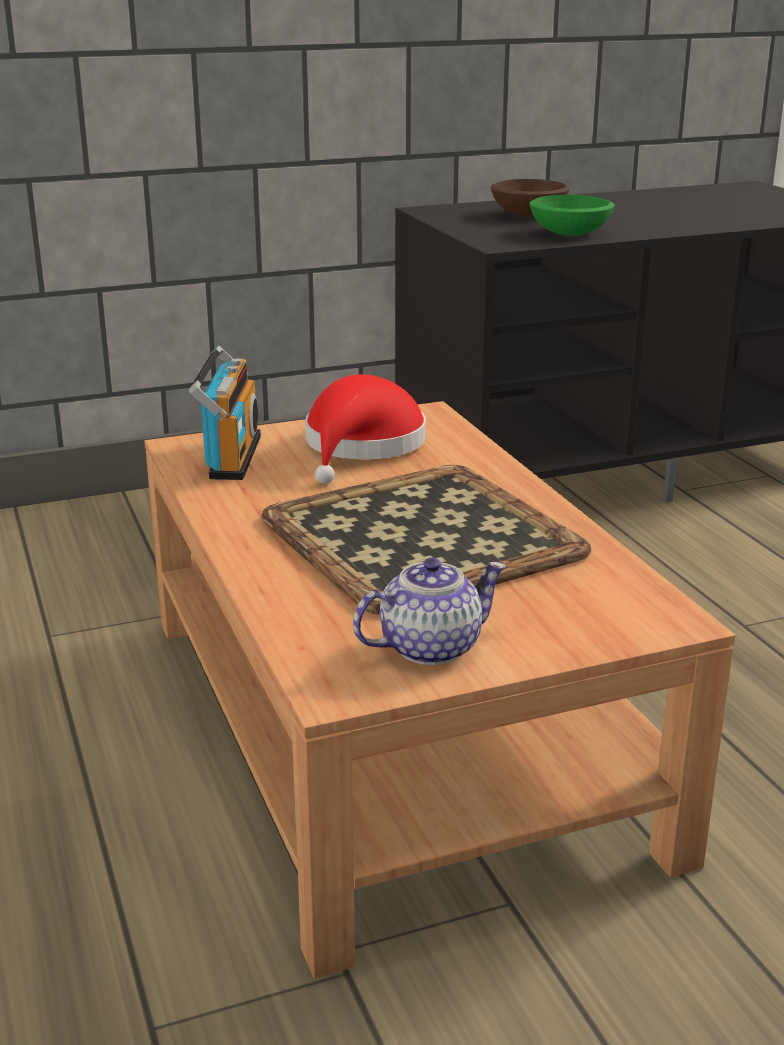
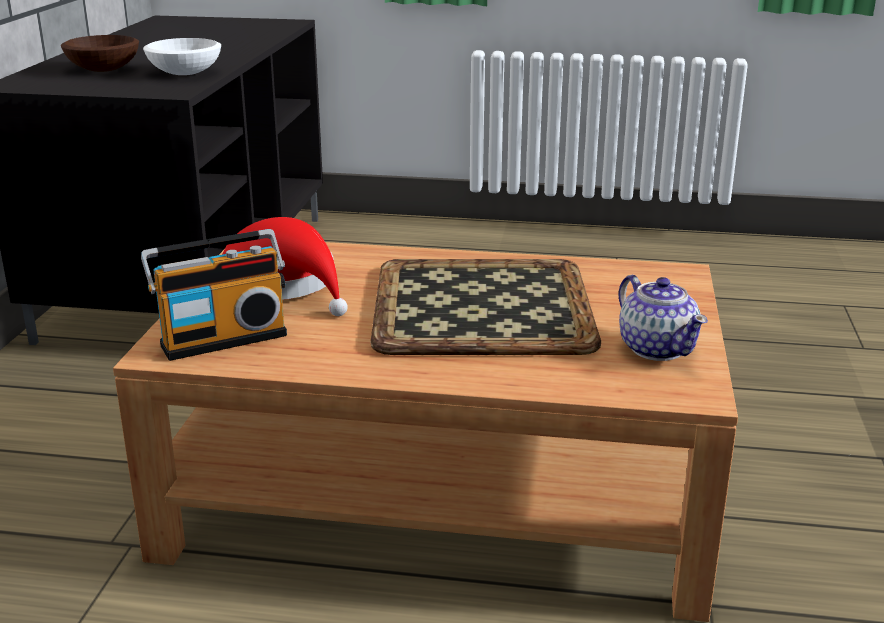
camera: 60 degrees left, 0 degrees up
(229, 457) = (223, 338): radio -> radio turned 120 degrees clockwise
(428, 647) = (657, 348): teapot -> teapot turned 150 degrees clockwise
(568, 233) = (184, 73): green bowl -> white bowl

